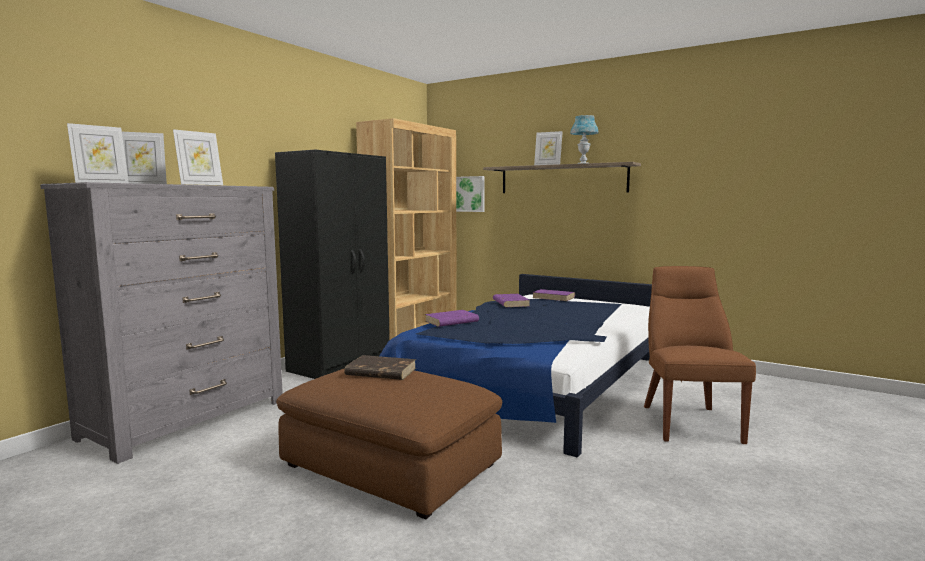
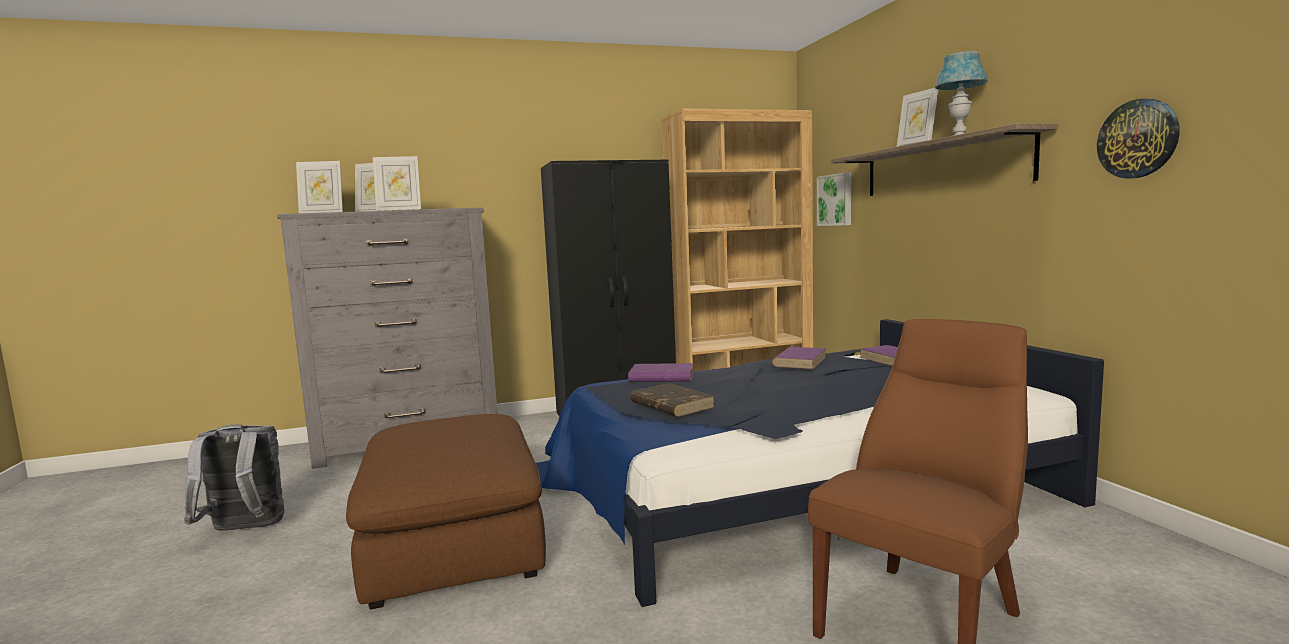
camera: 40 degrees right, 0 degrees up
(169, 524) = (245, 531): none -> grey backpack
(380, 372) = (462, 425): brown book -> brown book (671, 404)
(684, 176) = (1138, 139): none -> wall clock

